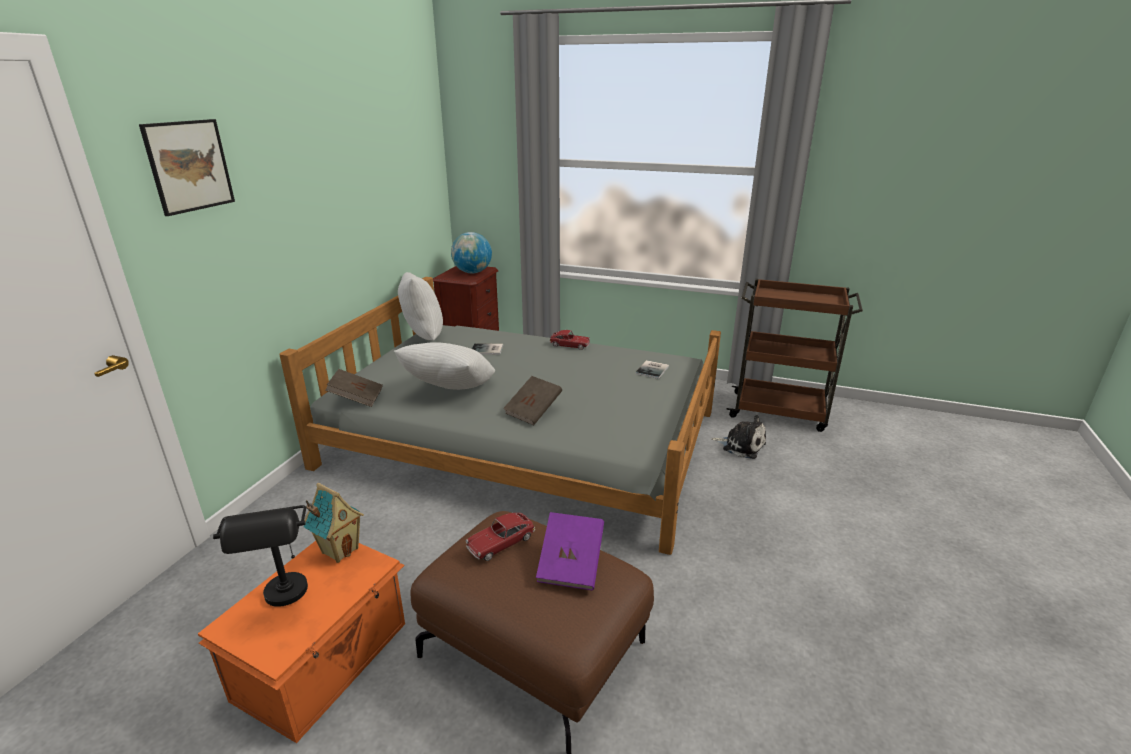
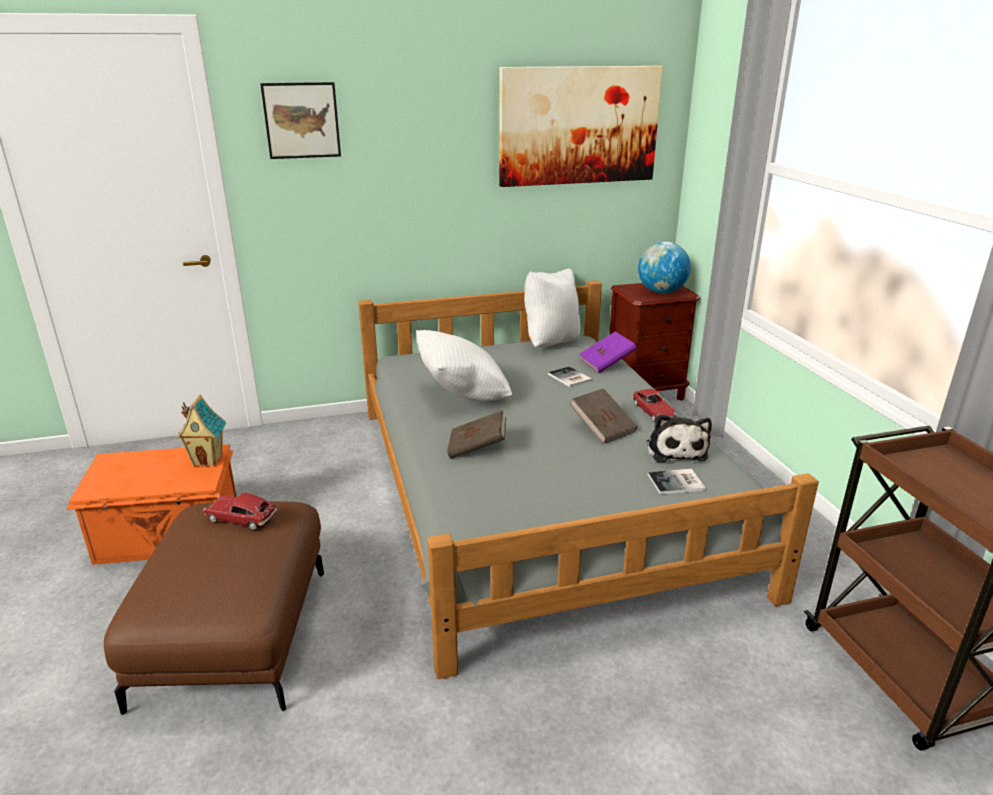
camera: 55 degrees right, 0 degrees up
(286, 601) = (140, 467): black table lamp -> none
(356, 398) = (401, 367): brown book -> brown book (602, 428)
(392, 148) = (579, 126): none -> picture
(571, 565) = (231, 567): purple book -> purple book (606, 363)
(741, 445) = (744, 664): plush toy -> plush toy (675, 449)

